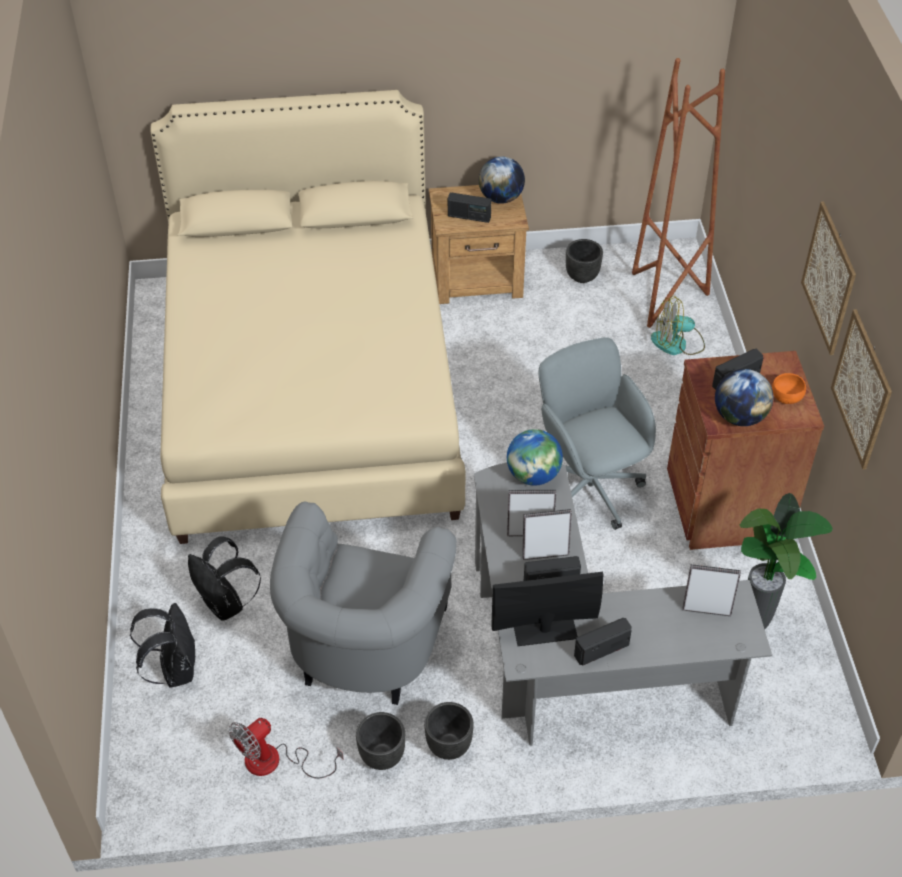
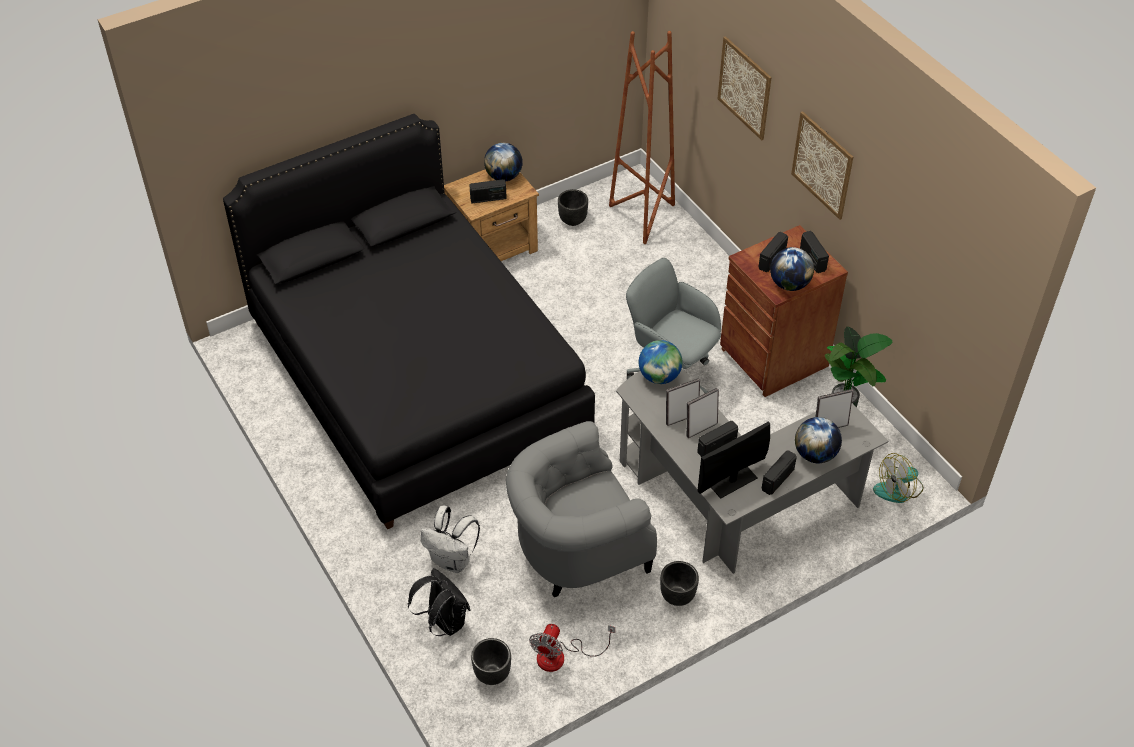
camera: 25 degrees left, 0 degrees up
(226, 604) = (452, 560): black backpack -> white backpack
(311, 390) = (416, 377): beige bed -> black bed
(366, 648) = (577, 551): grey armchair -> grey armchair turned 75 degrees clockwise
(383, 755) = (635, 621): black planter -> black planter (493, 673)
(667, 636) = (815, 454): none -> globe
(677, 343) = (672, 249): fan -> fan (898, 489)
(787, 396) = (812, 259): orange bowl -> radio
(862, 388) = (880, 235): picture -> picture (744, 87)

